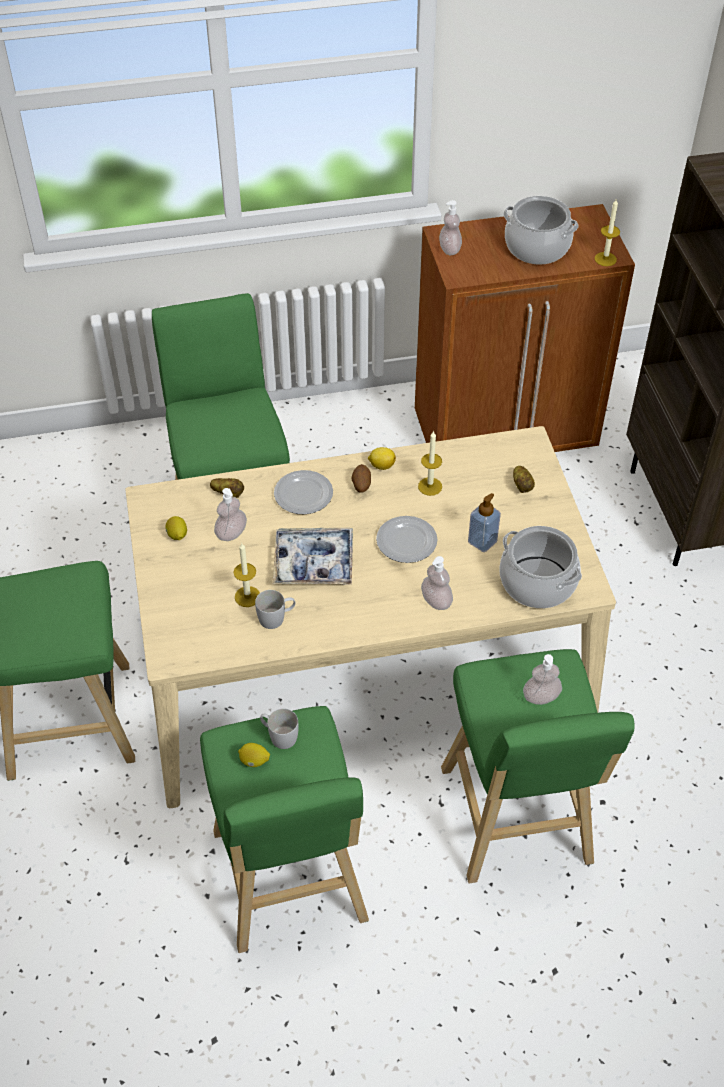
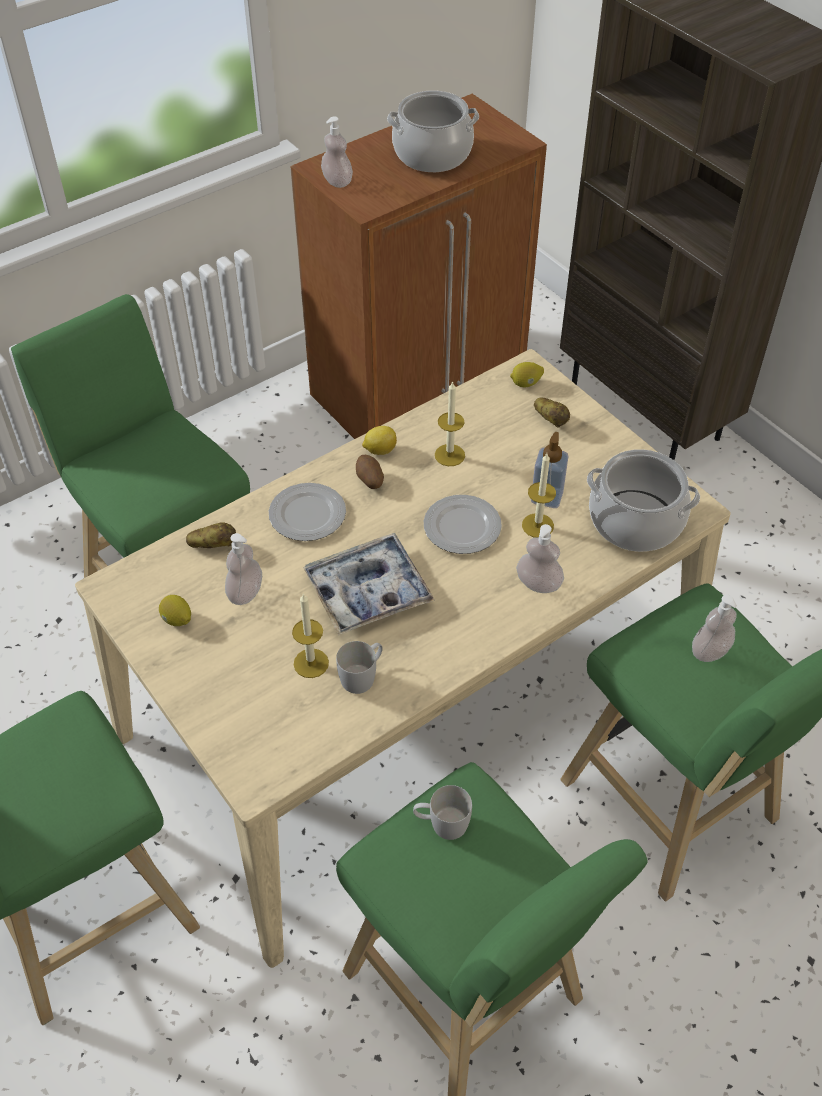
camera: 25 degrees left, 0 degrees up
(254, 761) = (430, 870): lemon -> lemon (526, 383)
(605, 259) = (513, 147): candle -> candle (537, 525)

